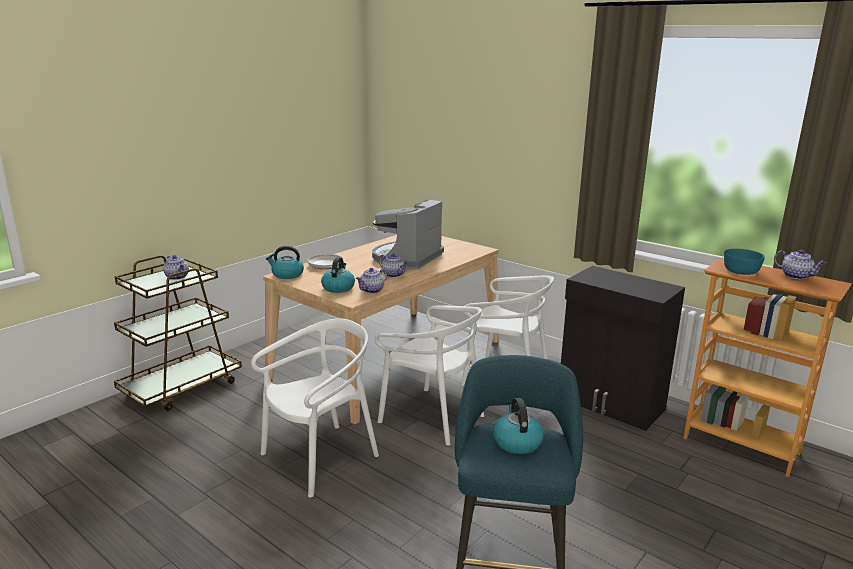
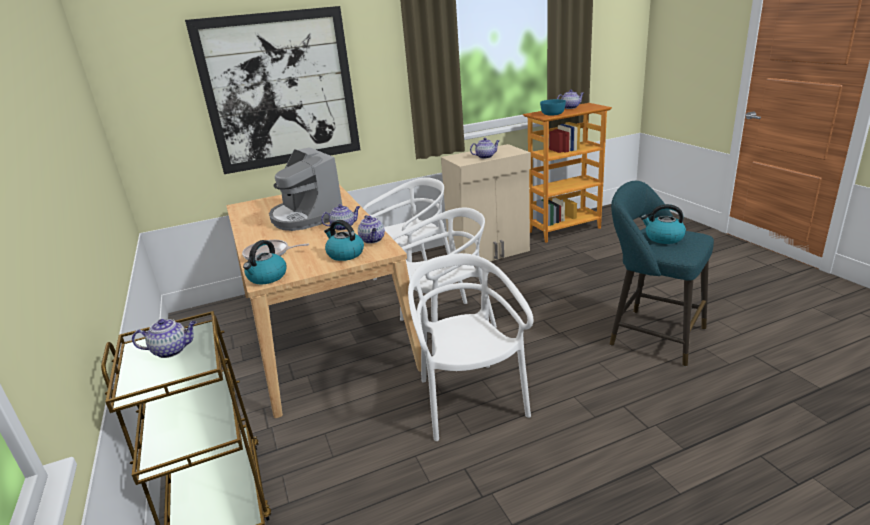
camera: 60 degrees left, 5 degrees up
(475, 146) = (280, 90): none -> picture
(610, 404) = (490, 252): black cabinet -> beige cabinet
(616, 284) = (485, 156): none -> teapot

